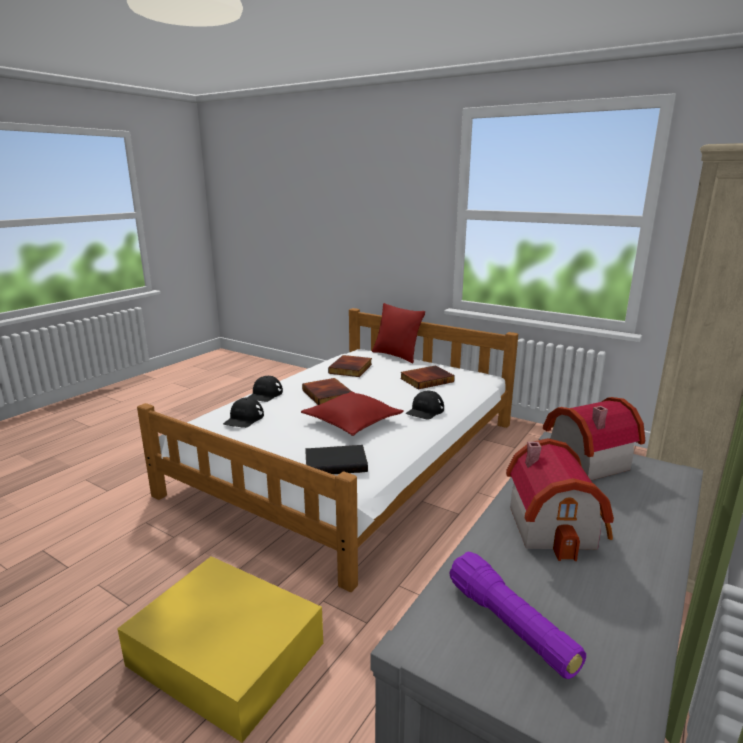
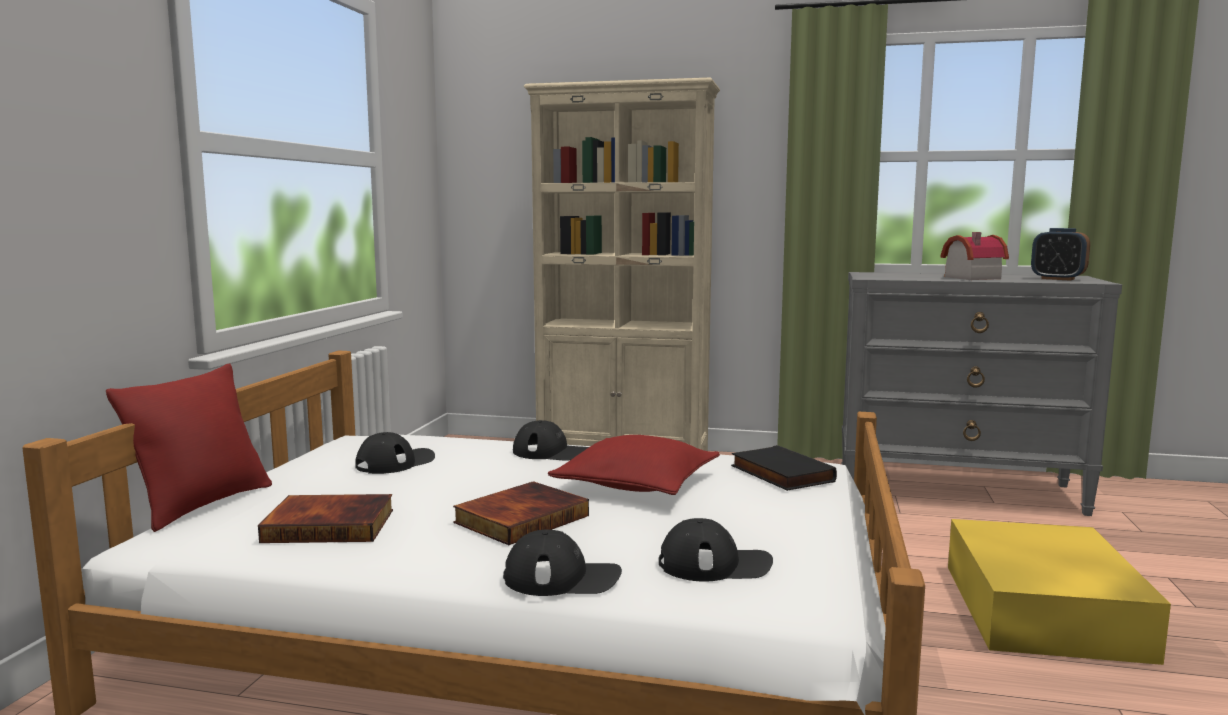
camera: 110 degrees left, 10 degrees down
(426, 379) = (395, 463): book -> black cap
(511, 626) = (1057, 279): purple flashlight -> alarm clock
(582, 460) = (882, 276): toy house -> none

